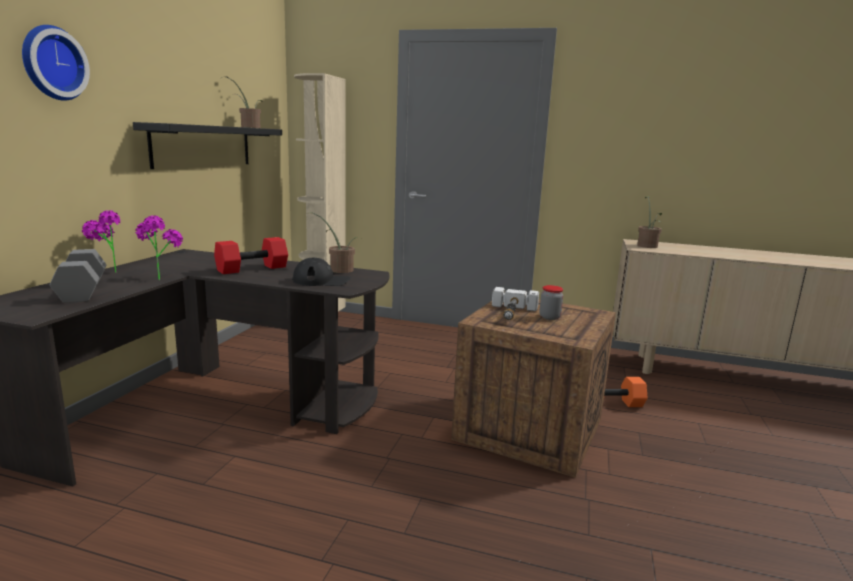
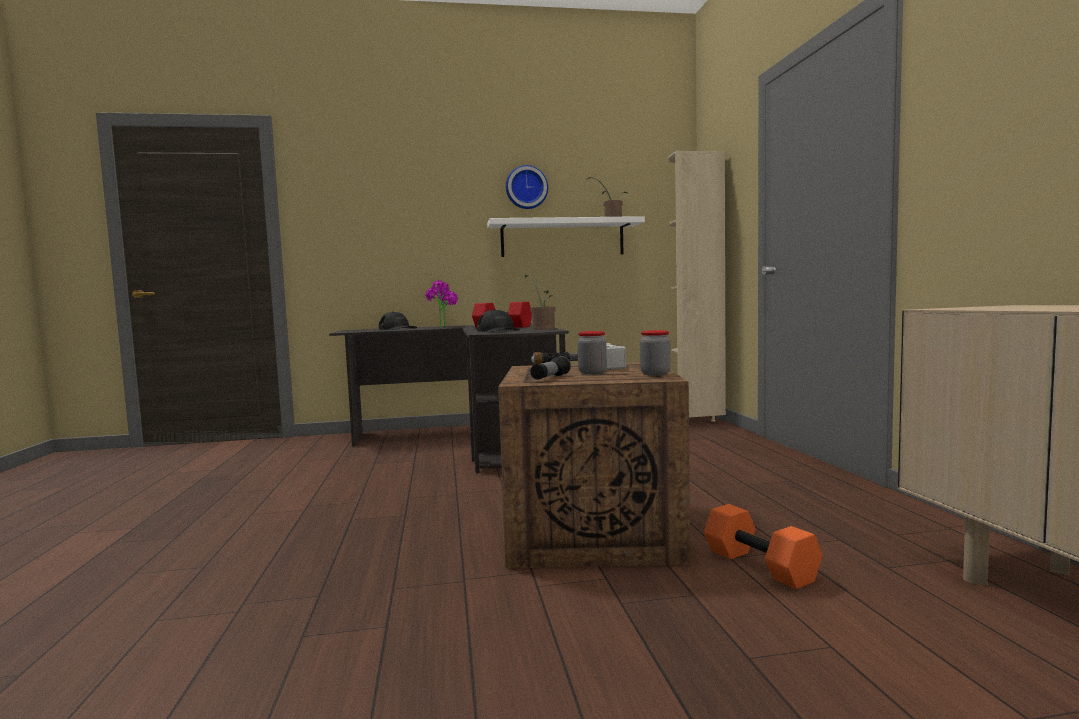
camera: 65 degrees right, 10 degrees down
(51, 63) = (425, 190): wall clock -> wall clock (526, 188)
(81, 291) = (397, 329): grey dumbbell -> black cap
(203, 146) = (562, 238): black shelf -> white shelf
(563, 330) = (550, 378): none -> flashlight
(576, 309) = (655, 374): none -> jar
(647, 245) = (998, 307): potted plant -> none

